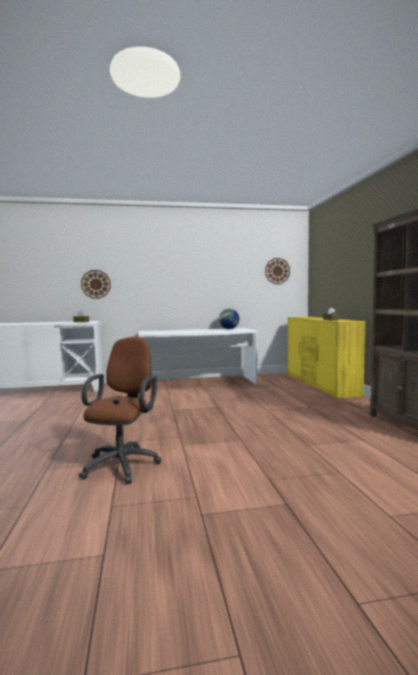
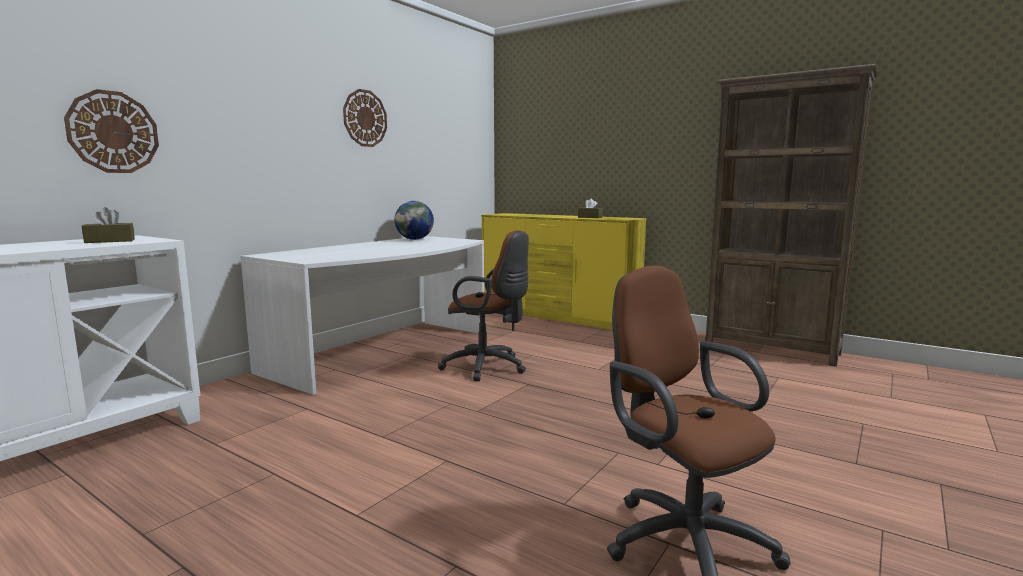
camera: 45 degrees left, 5 degrees up
(219, 397) = (488, 367): none -> brown office chair
(277, 271) = (461, 134): wall clock -> wall clock (365, 118)

